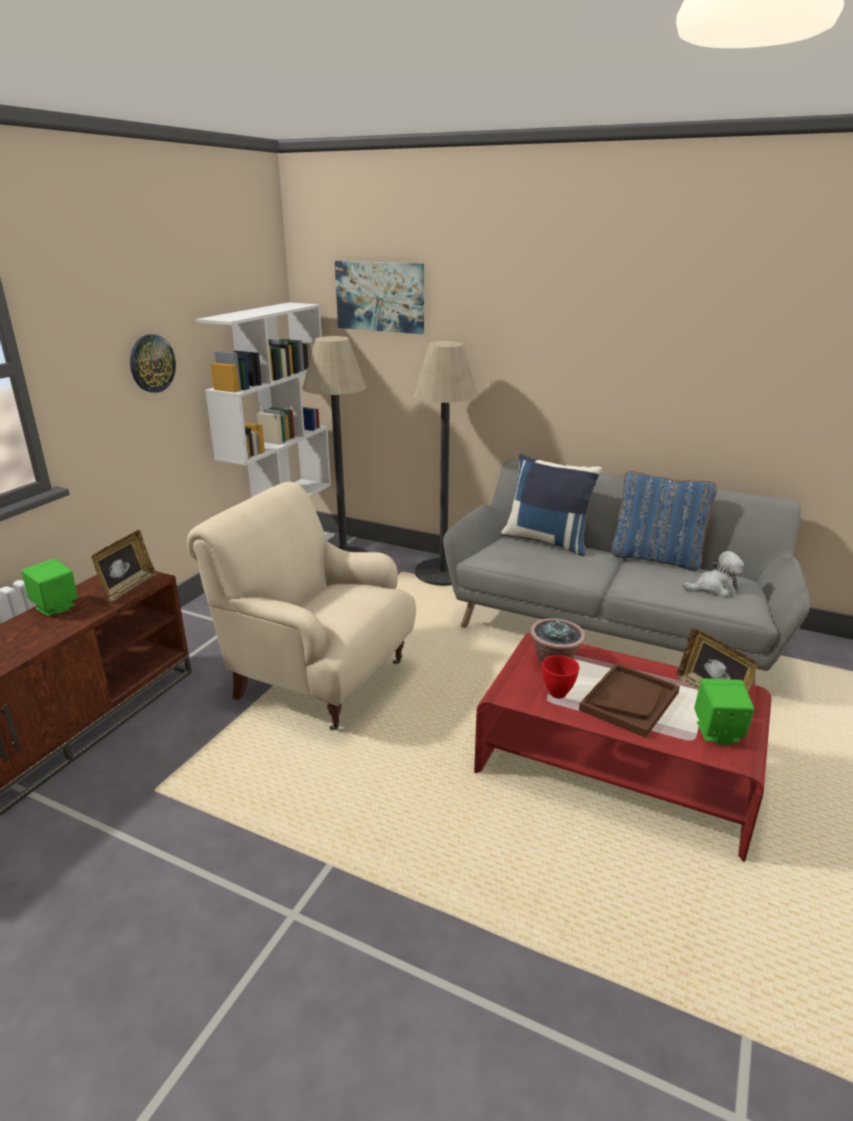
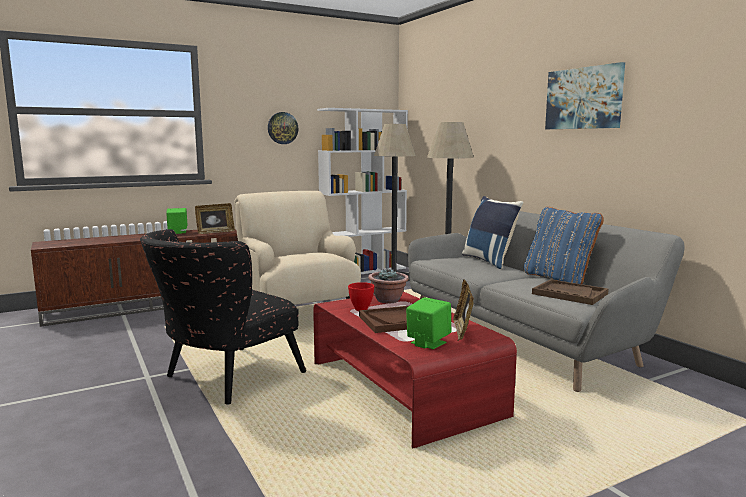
camera: 35 degrees right, 15 degrees down
(380, 296) = (436, 101): picture -> picture (584, 98)
(405, 860) = (223, 379): none -> black armchair
(714, 588) = (569, 294): plush toy -> brown tray

